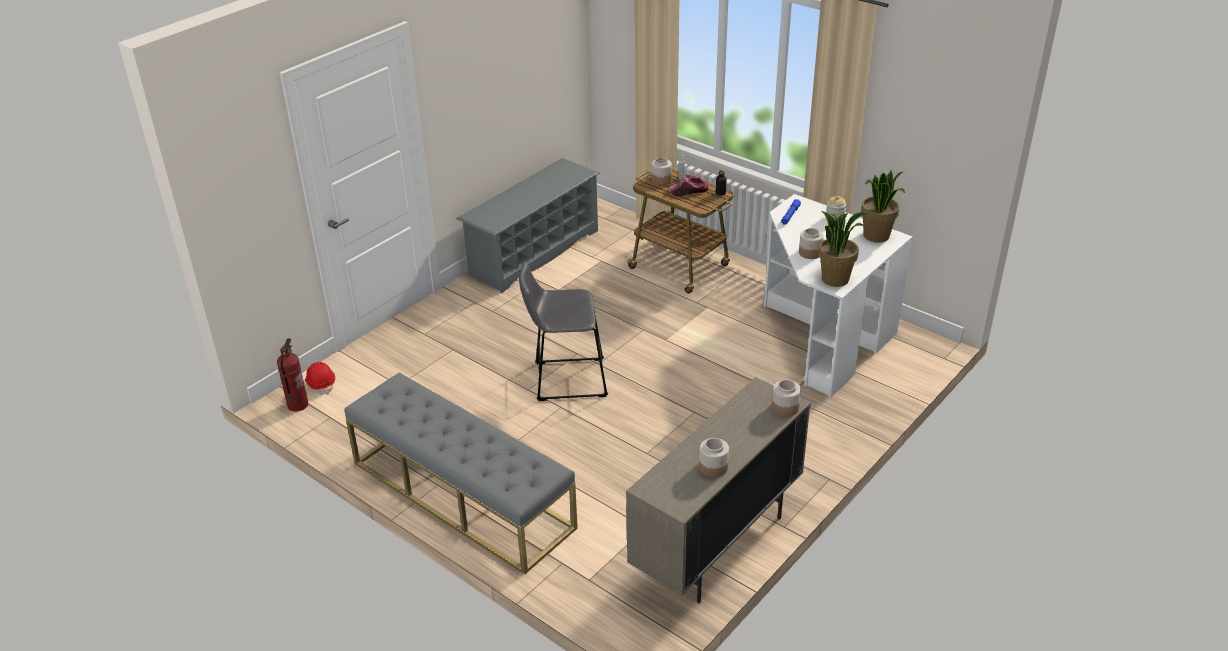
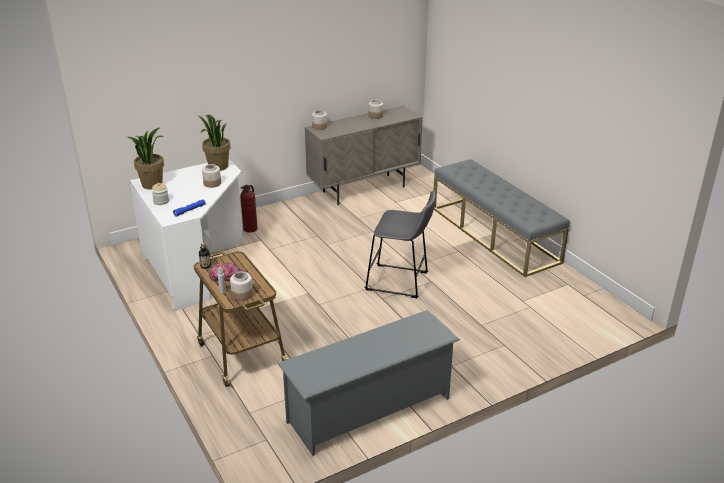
camera: 160 degrees left, 5 degrees down
(297, 405) = (611, 310): fire extinguisher -> fire extinguisher (250, 229)
(321, 384) = (594, 322): red hard hat -> none

